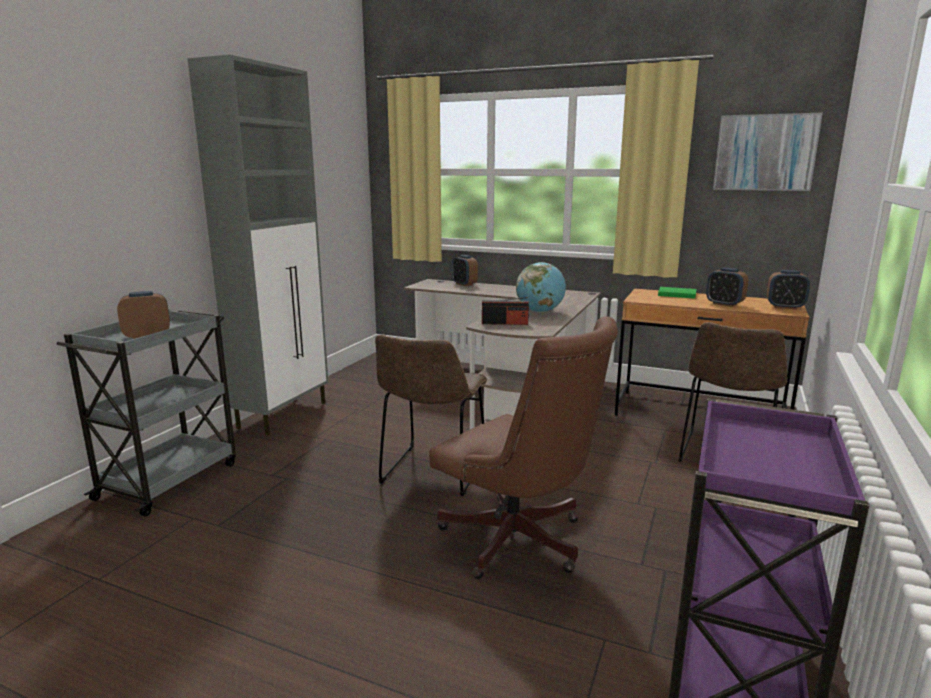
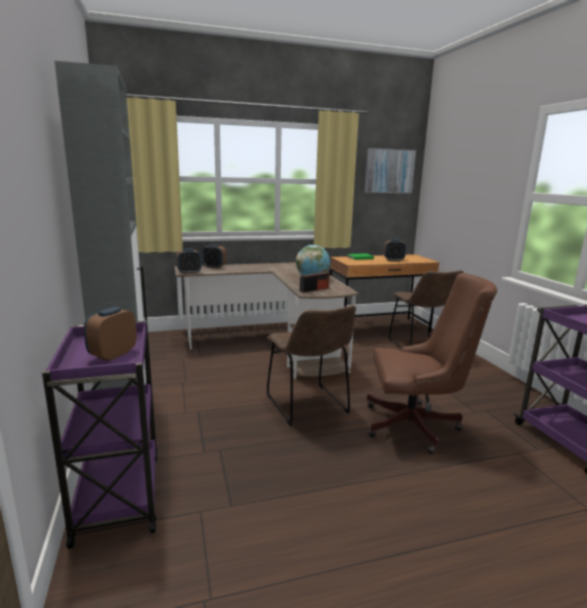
camera: 40 degrees left, 0 degrees up
(170, 479) = (118, 494): grey cart -> purple cart
(785, 307) = (419, 258): alarm clock -> alarm clock (189, 272)

